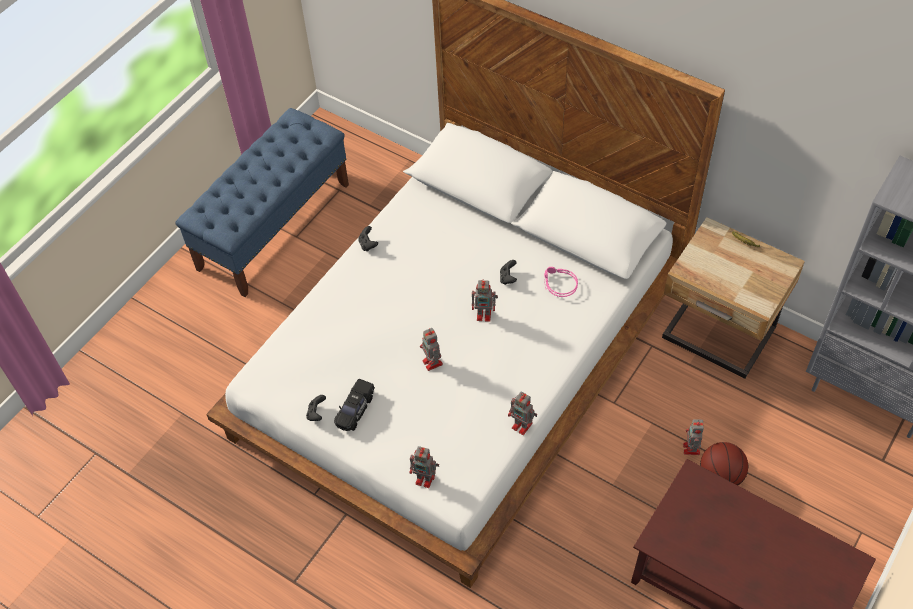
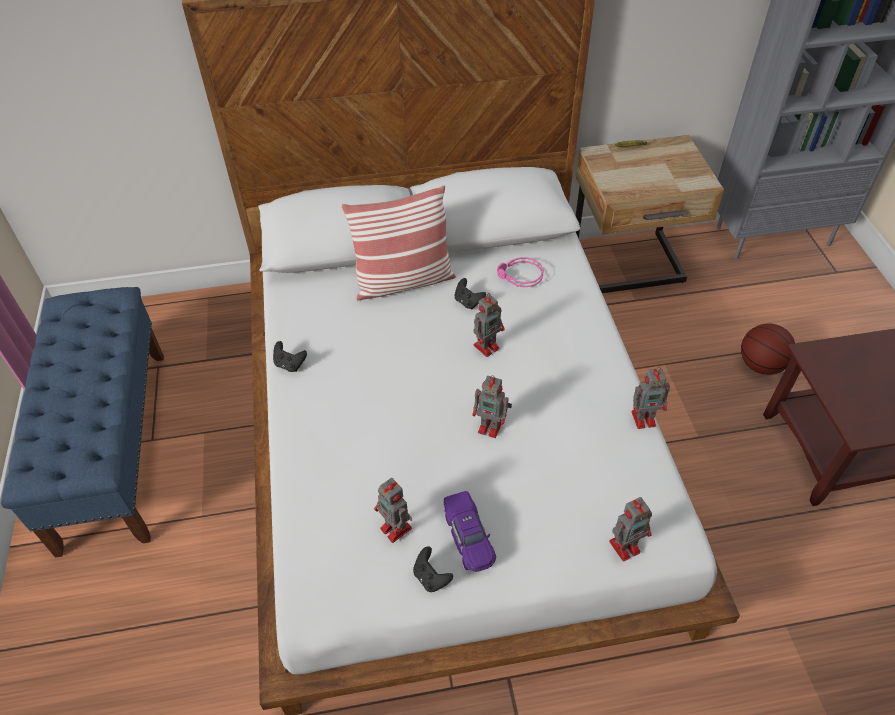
camera: 45 degrees left, 5 degrees down
(355, 410) = (468, 537): black toy car -> purple toy car
(486, 236) = (403, 281): none -> pillow
(691, 449) = (716, 362): toy robot -> toy robot (397, 529)

